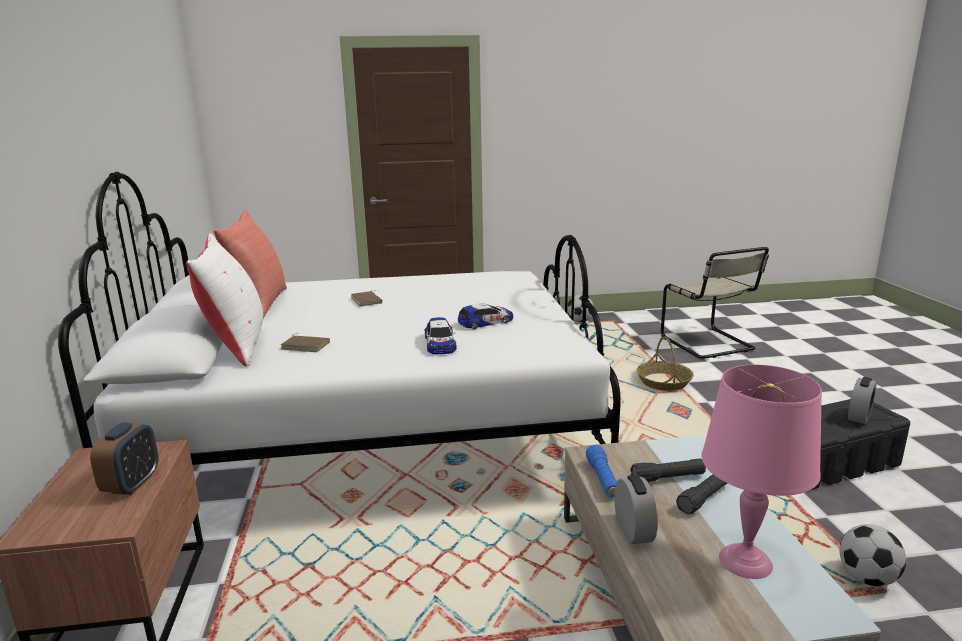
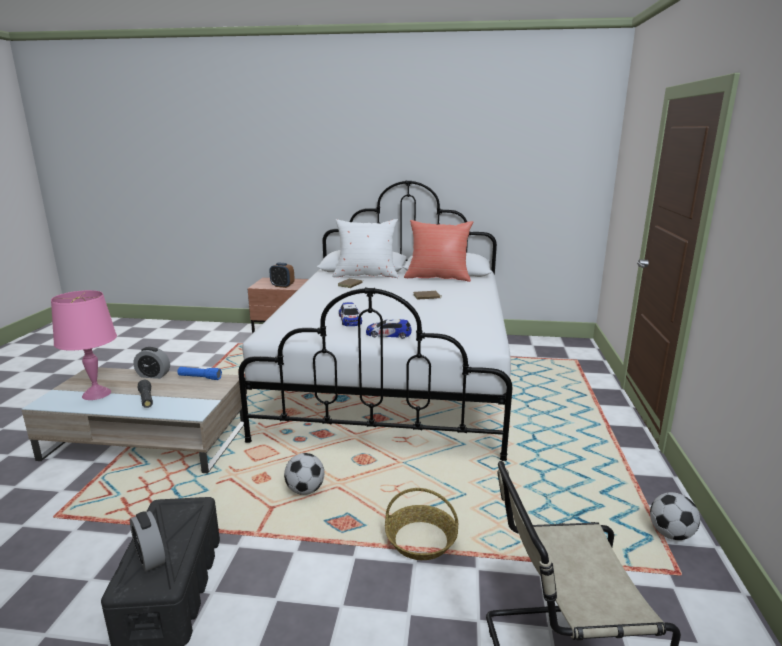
camera: 105 degrees right, 0 degrees up
(440, 344) = (322, 307): toy car -> toy car (388, 334)
(667, 478) = (176, 394): black flashlight -> none
(867, 579) = (69, 516): football -> football (305, 490)

